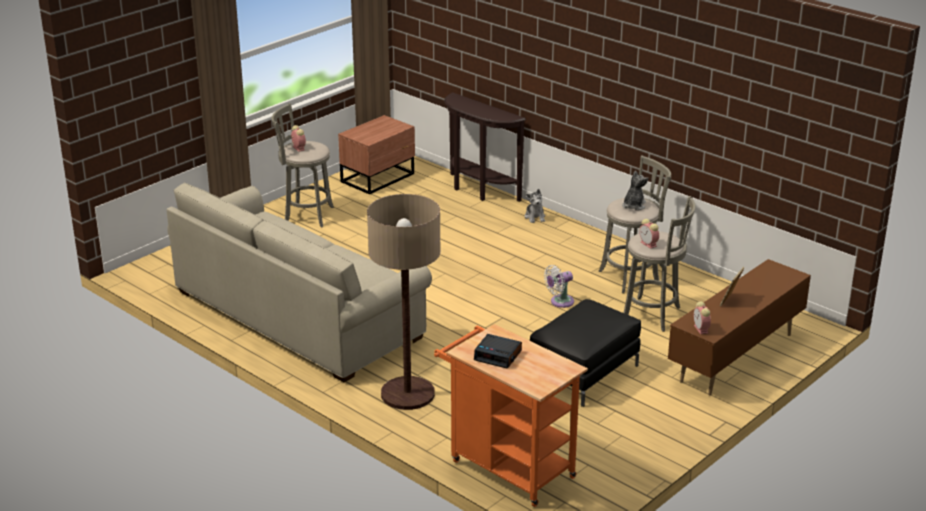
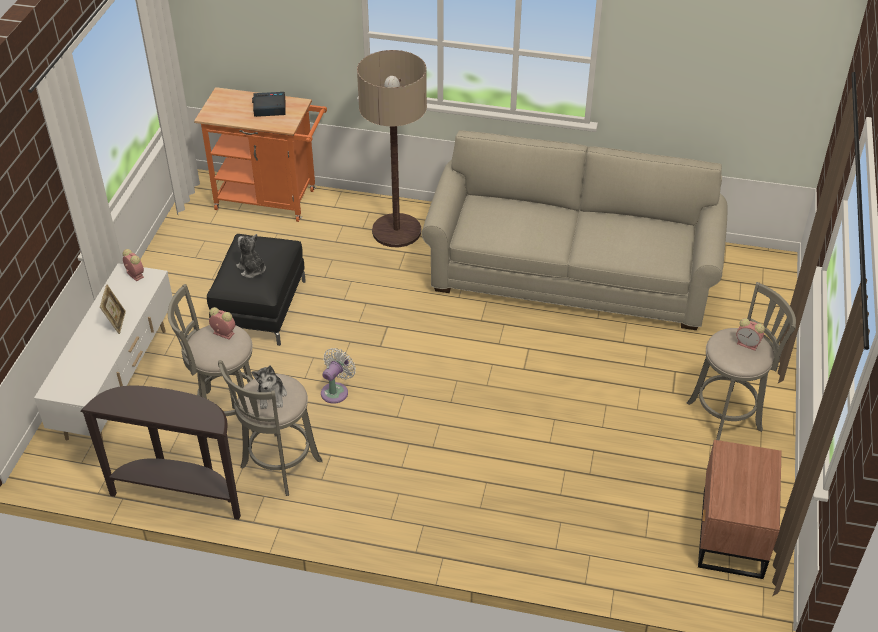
camera: 150 degrees right, 15 degrees up
(478, 190) = (580, 566): brown console table -> brown console table (180, 493)
(535, 217) = (463, 537): plush toy -> plush toy (252, 269)
(735, 358) = (119, 383): brown tv stand -> white tv stand

